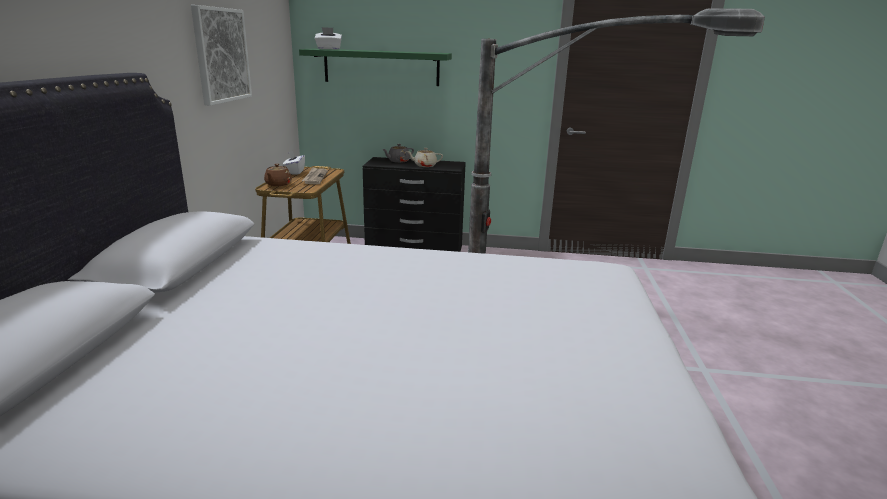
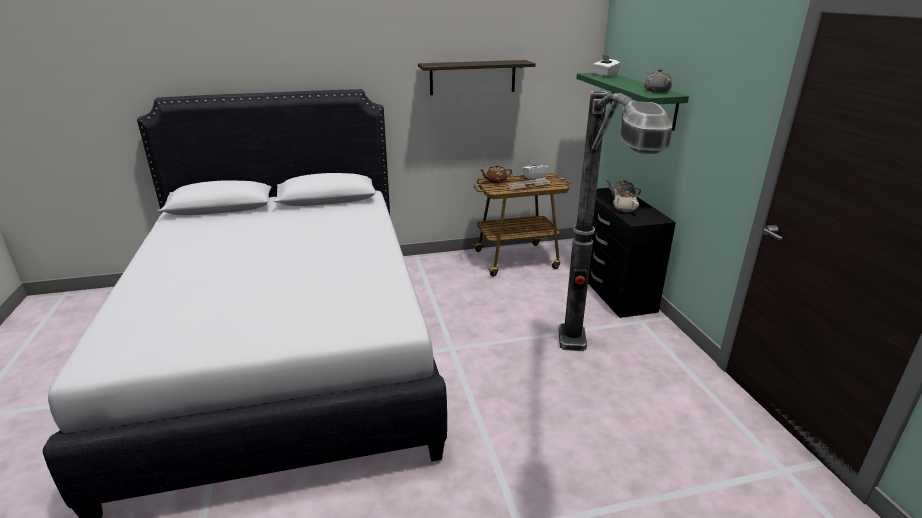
camera: 70 degrees right, 5 degrees up
(221, 55) = (472, 77): picture -> shelf
(422, 52) = (656, 90): none -> grey teapot

